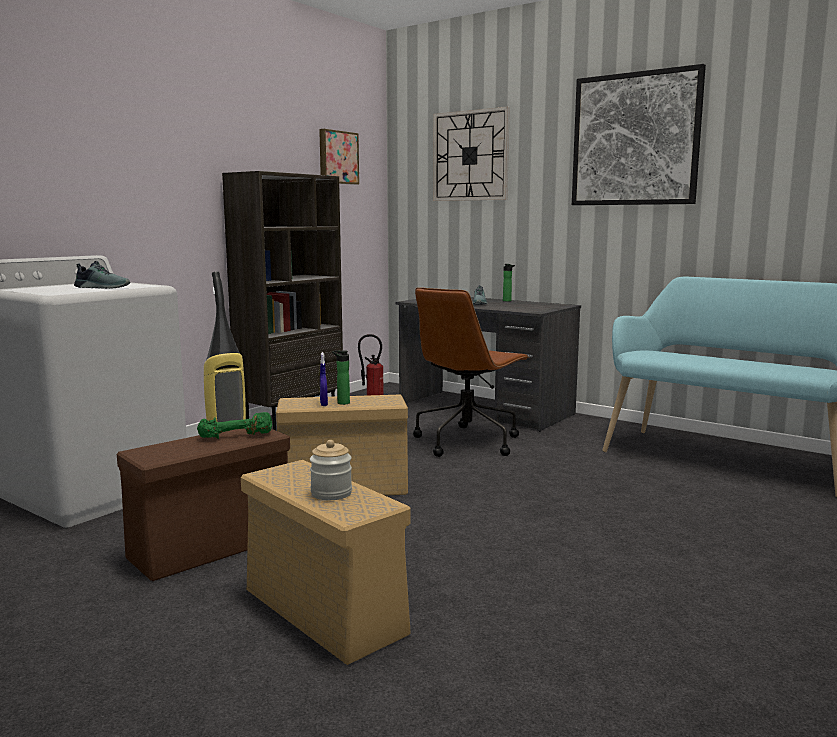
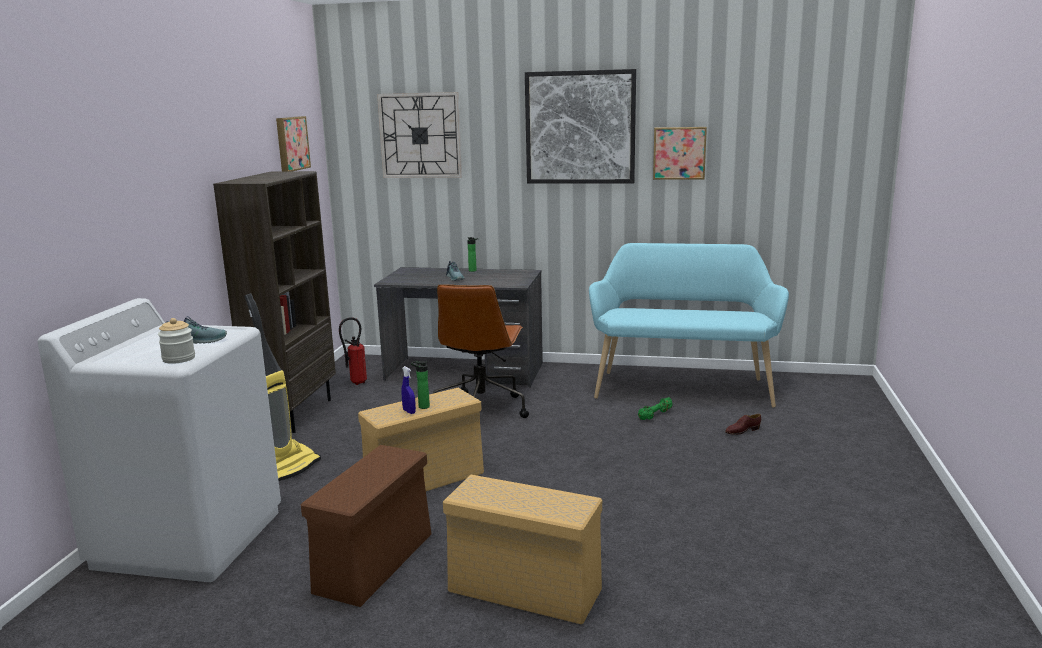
camera: 25 degrees left, 5 degrees up
(236, 437) = (384, 464): green dumbbell -> green dumbbell (655, 415)
(331, 493) = (535, 501): jar -> jar (179, 359)
(754, 166) = (679, 153): none -> picture
(768, 513) = (742, 431): none -> brown shoe

